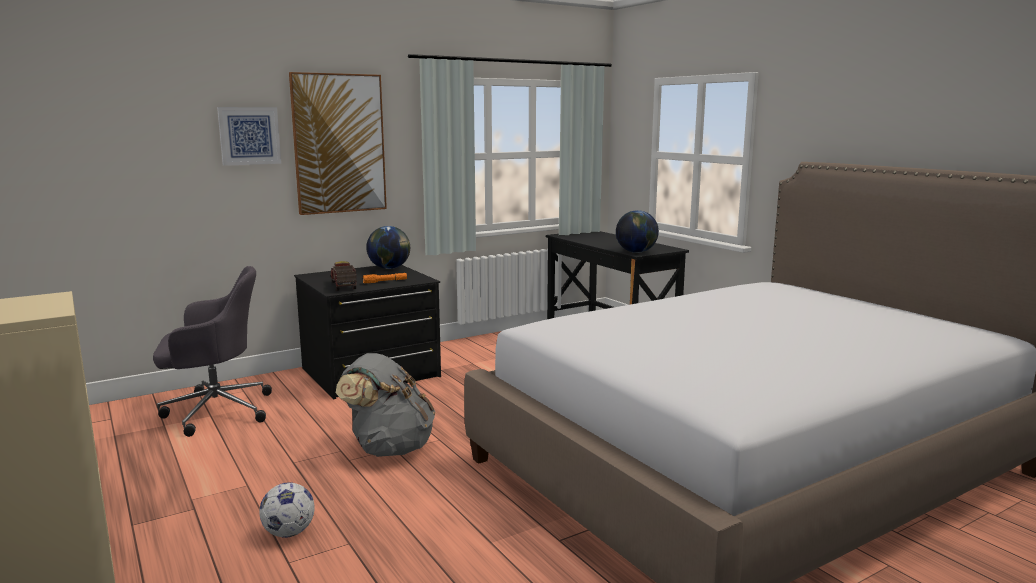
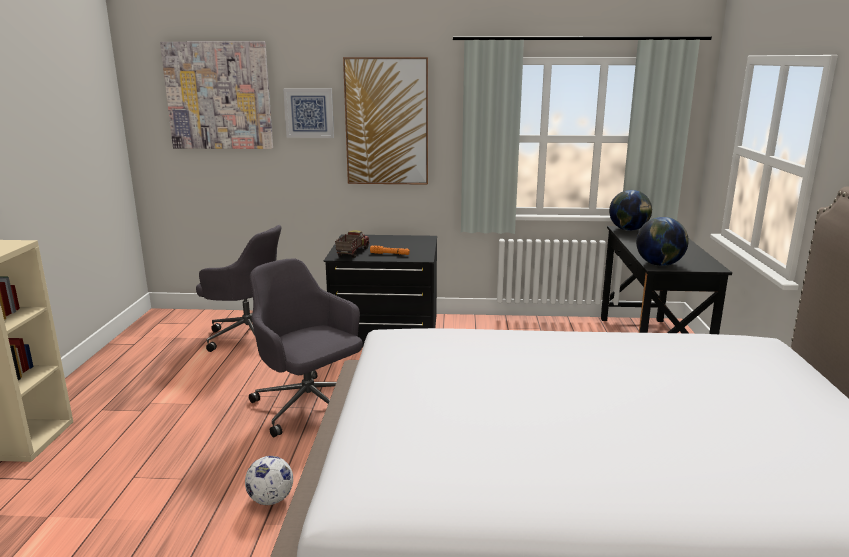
camera: 35 degrees right, 5 degrees up
(128, 116) = (219, 96): none -> picture
(289, 532) = (163, 453): football -> football (271, 499)
(389, 268) = (419, 240): globe -> globe (628, 230)
(389, 448) = (309, 406): grey backpack -> grey office chair

